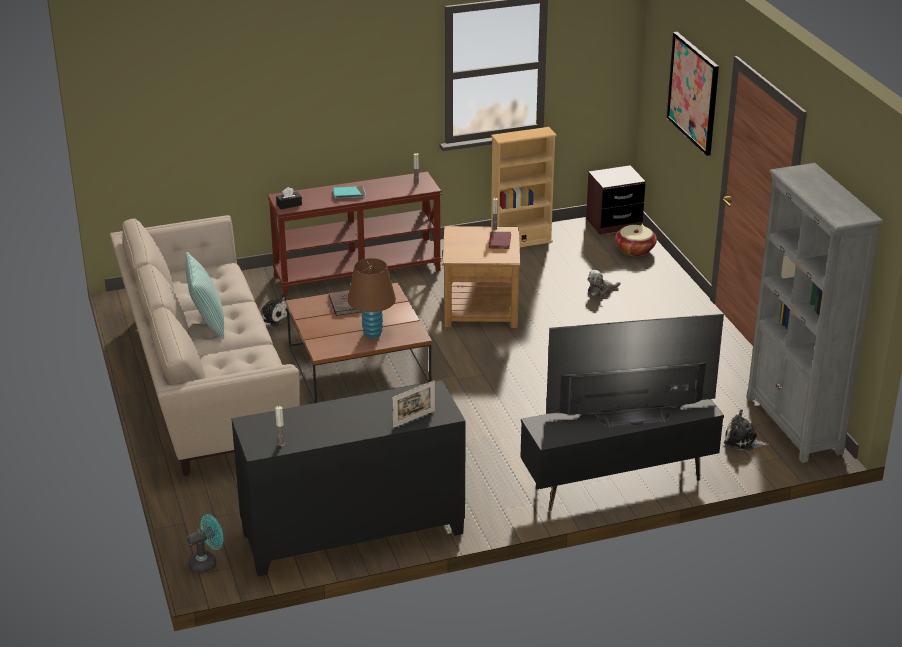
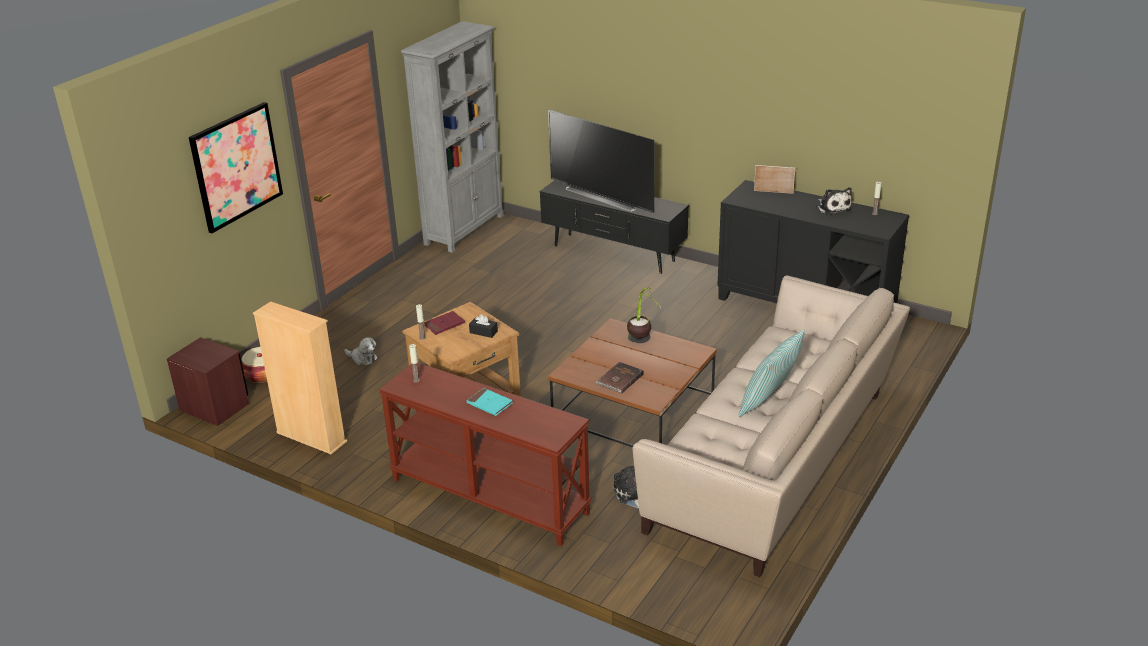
camera: 130 degrees left, 0 degrees up
(207, 562) = (919, 336): turquoise fan -> none
(289, 205) = (560, 424): black tissue box -> black tissue box (483, 332)
(372, 334) = (641, 344): brown table lamp -> potted plant
(743, 441) = (506, 237): plush toy -> plush toy (832, 207)

